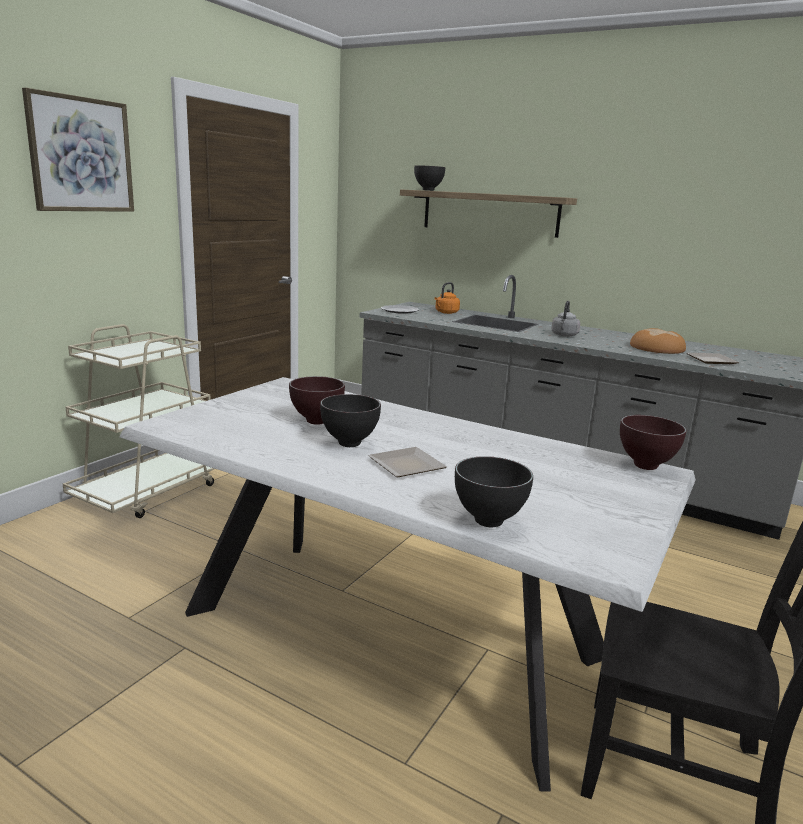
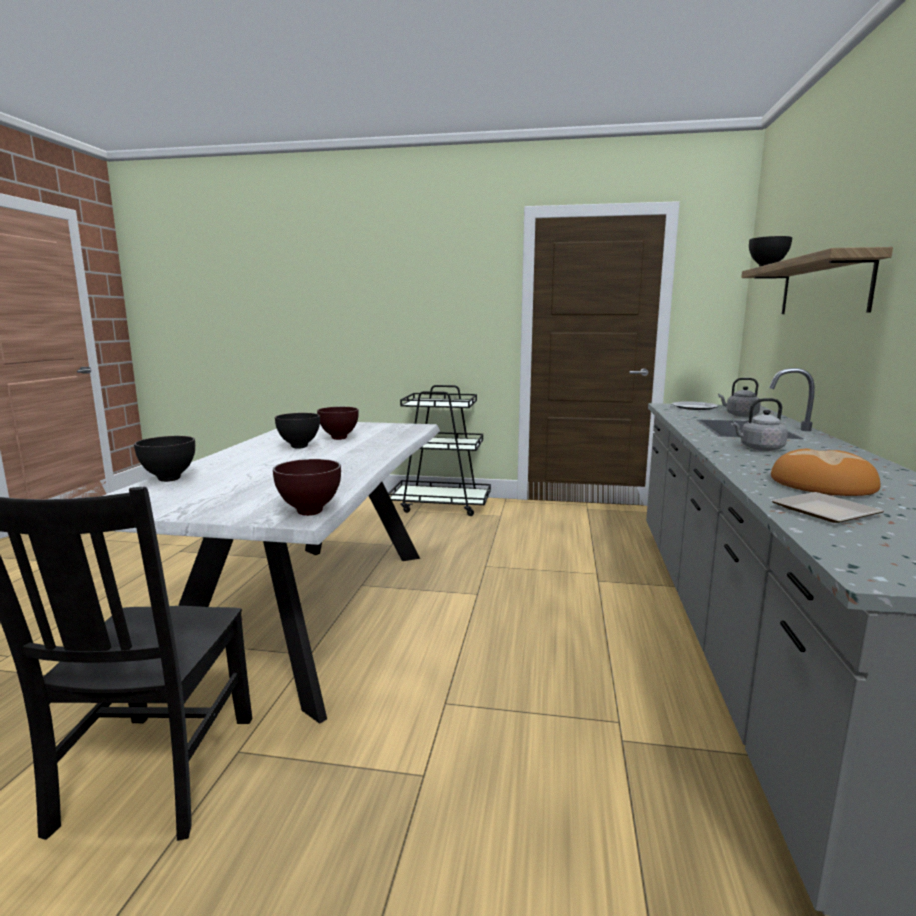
camera: 70 degrees right, 5 degrees down
(81, 155) = (442, 271): picture -> none
(149, 492) = (441, 505): beige cart -> black cart
(404, 465) = (265, 458): plate -> none
(446, 312) = (740, 415): orange kettle -> grey kettle

